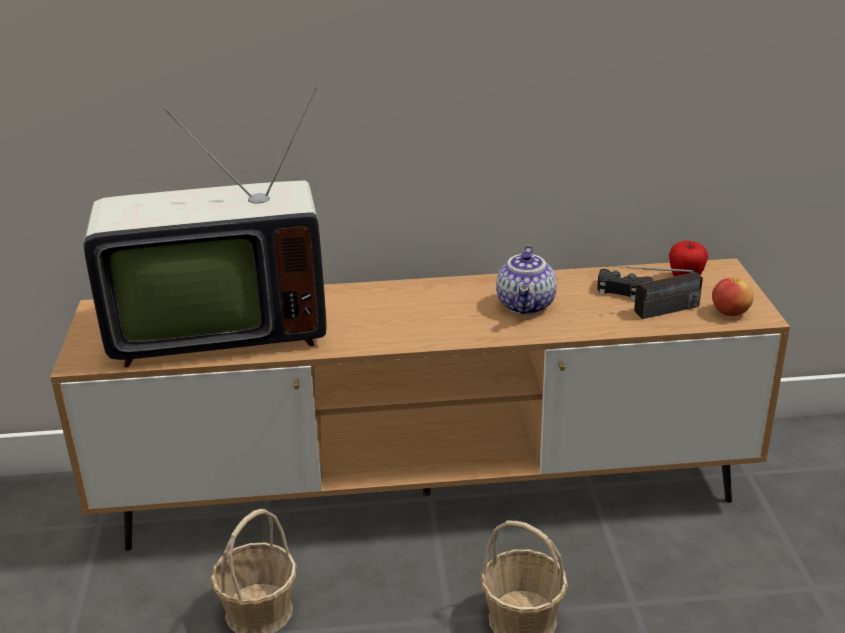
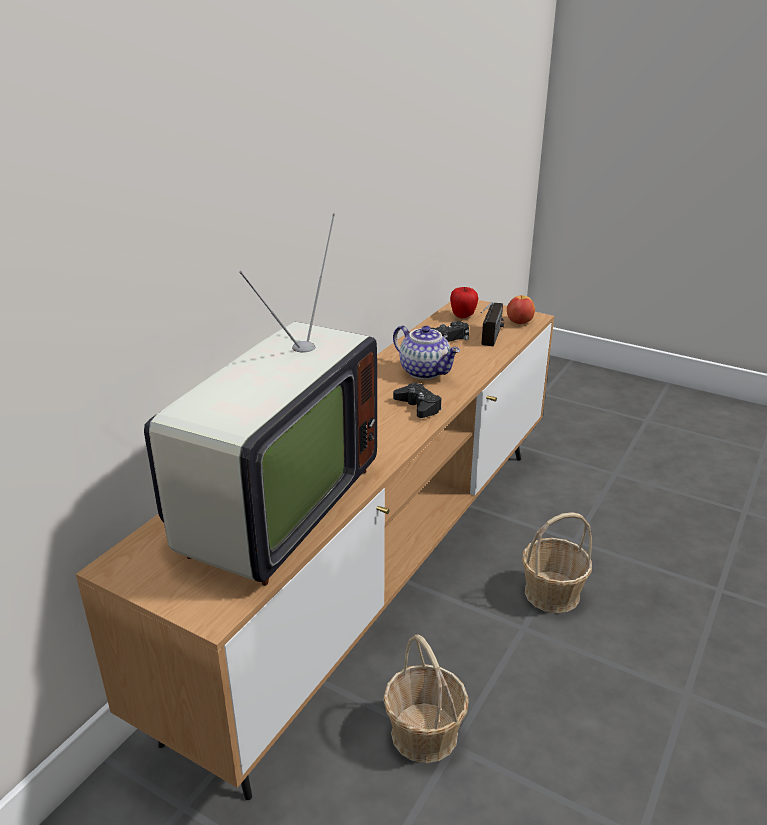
camera: 55 degrees left, 0 degrees up
(454, 327) = (418, 406): none -> black game controller

